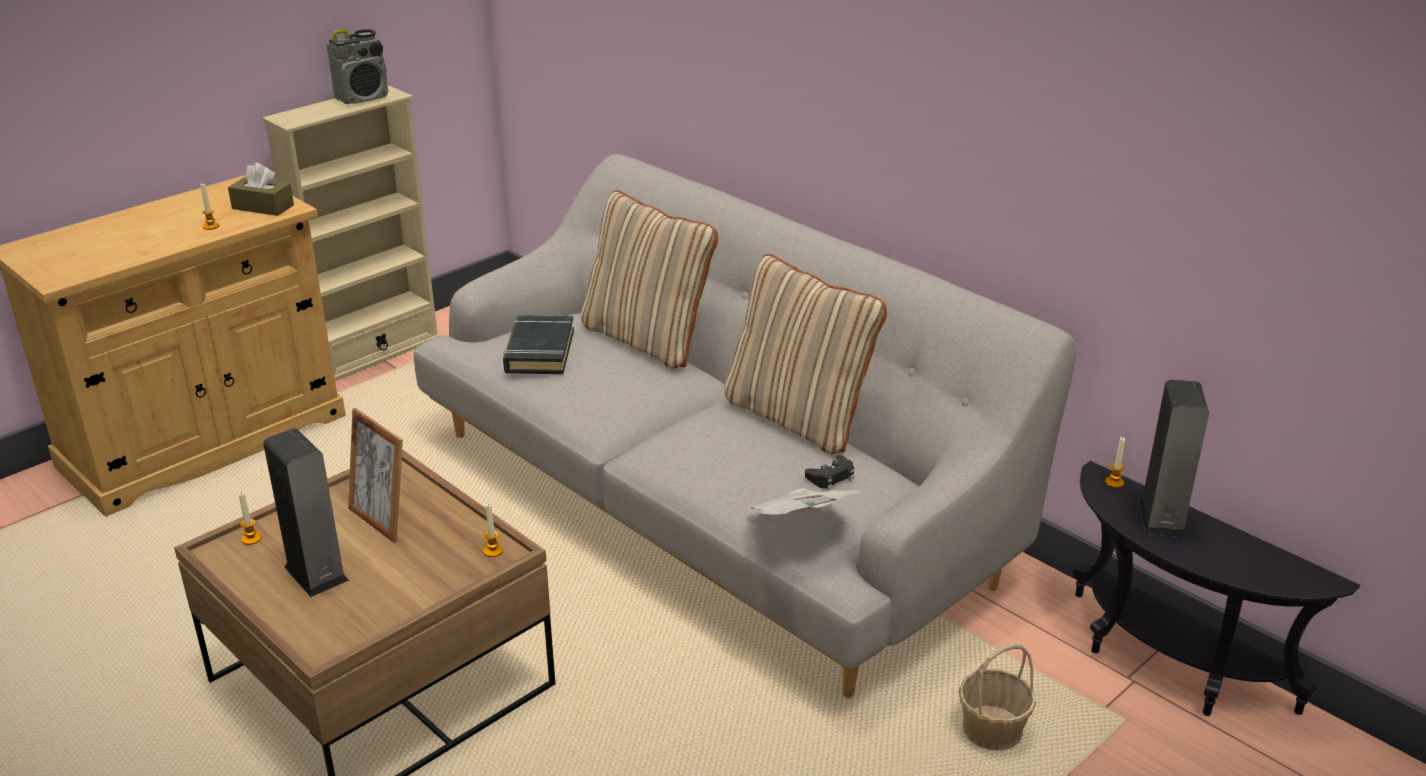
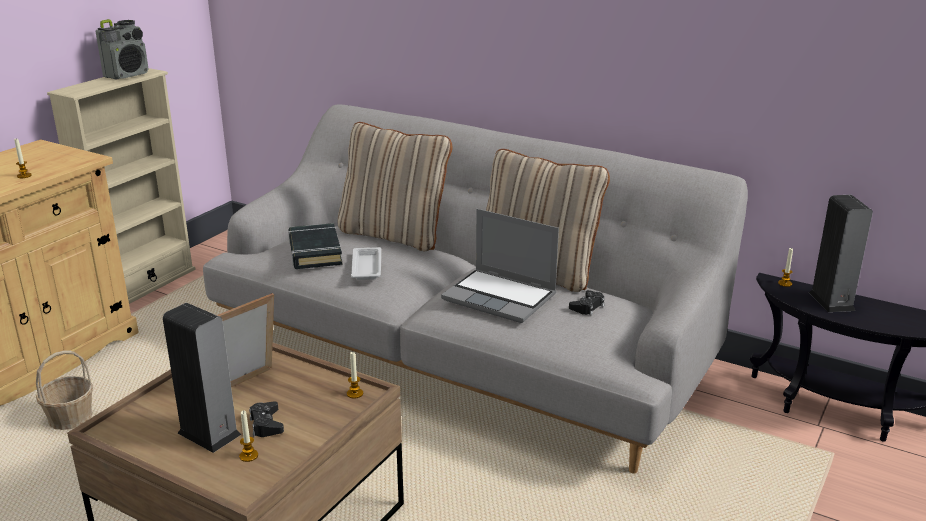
camera: 15 degrees left, 5 degrees down
(251, 539) = (136, 416): candle -> candle (248, 456)
(263, 207) = (64, 159): brown tissue box -> none
(380, 572) = (266, 424): none -> black game controller
(381, 520) = (246, 385): picture frame -> picture frame turned 105 degrees clockwise
(590, 381) = (366, 267): none -> white tray
(730, 448) = (501, 297): none -> laptop
(801, 525) = (585, 341): newspaper -> none
(991, 730) = (747, 478): basket -> basket (70, 419)

